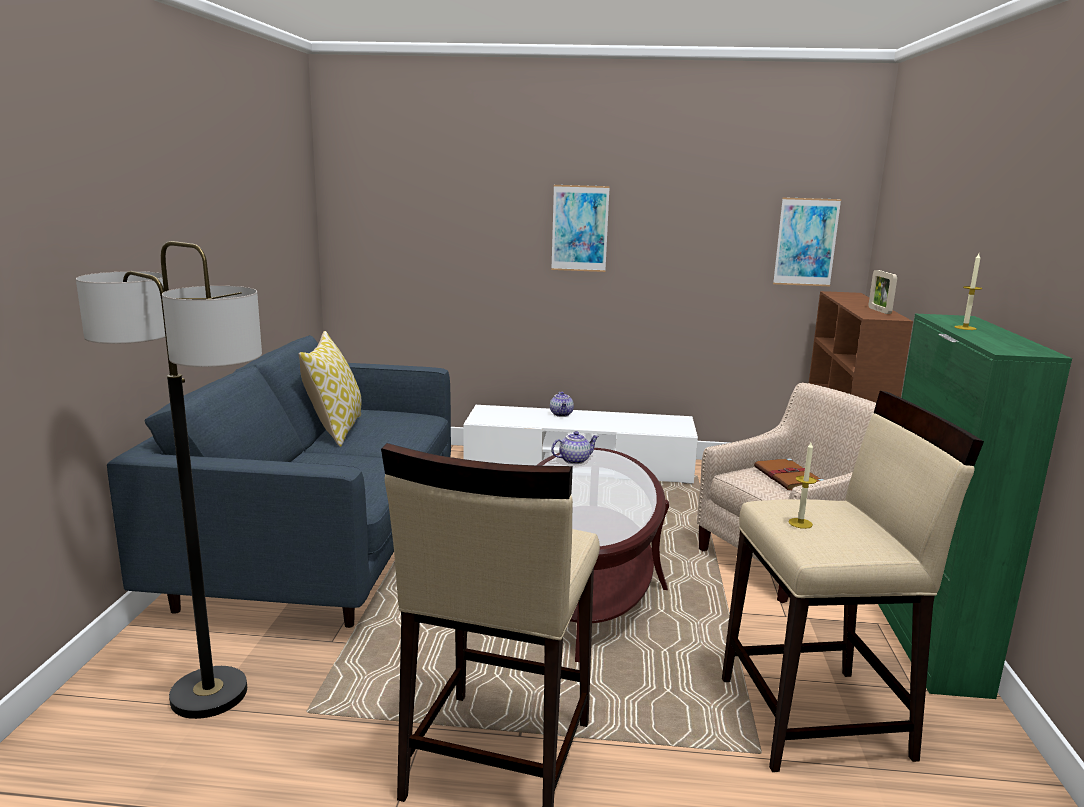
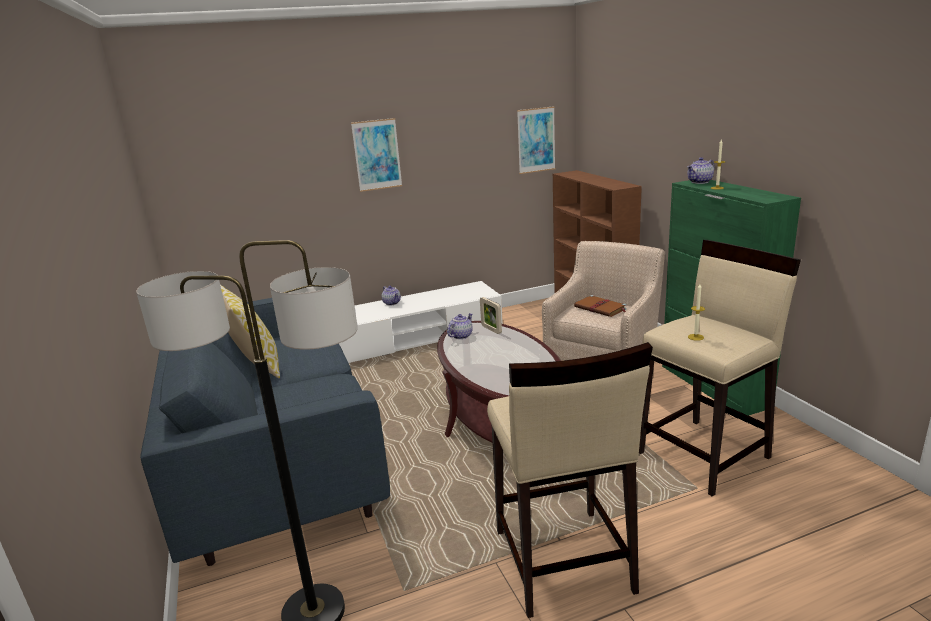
camera: 25 degrees left, 5 degrees up
(879, 311) = (611, 182): picture frame -> picture frame (491, 329)
(957, 318) = (700, 182): none -> teapot

